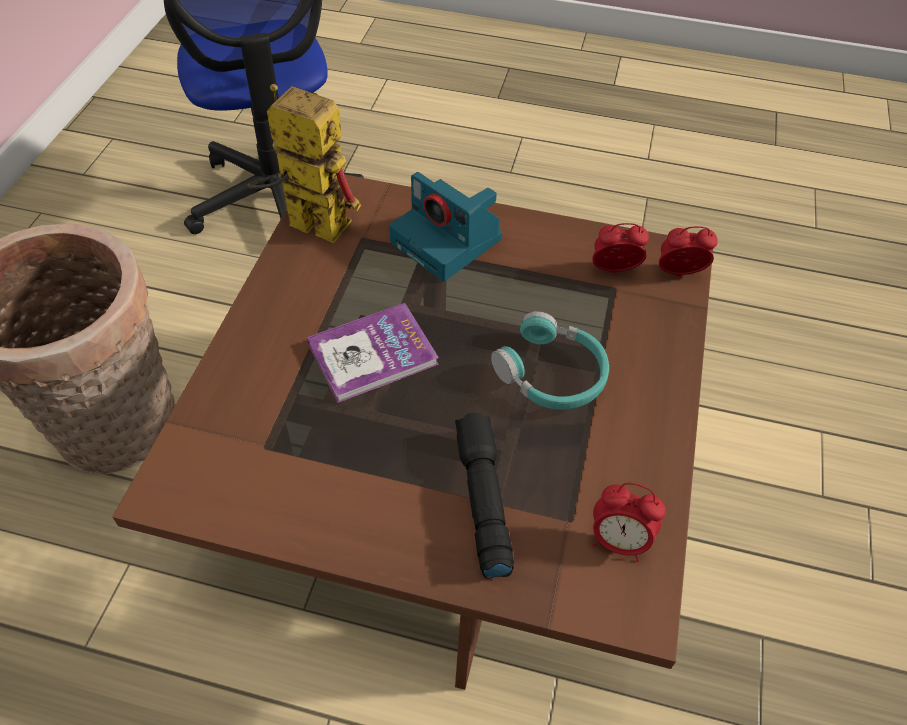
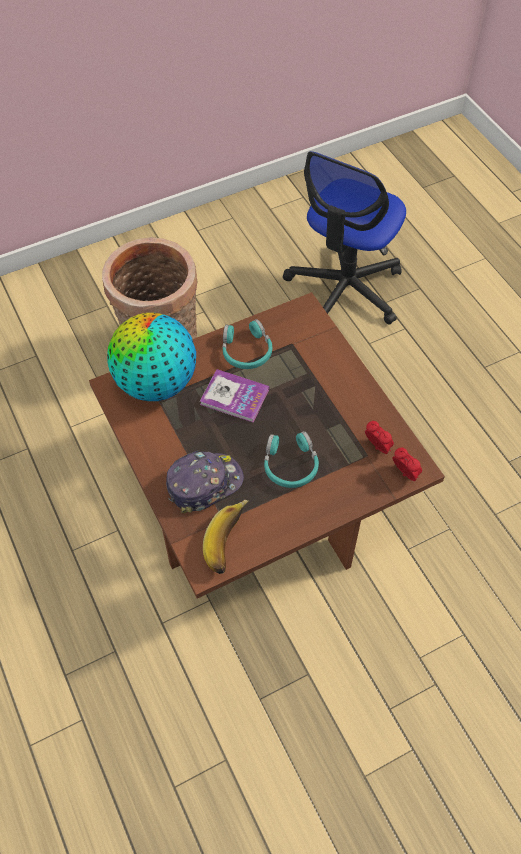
camera: 50 degrees right, 5 degrees up
(234, 429) = (156, 383): none -> globe
(305, 223) = (277, 318): toy robot -> none
(314, 288) = (246, 351): none -> turquoise headphones
(448, 241) = (325, 374): camera -> none
(481, 499) = (204, 484): black flashlight -> cap
(618, 541) = (230, 542): alarm clock -> banana

